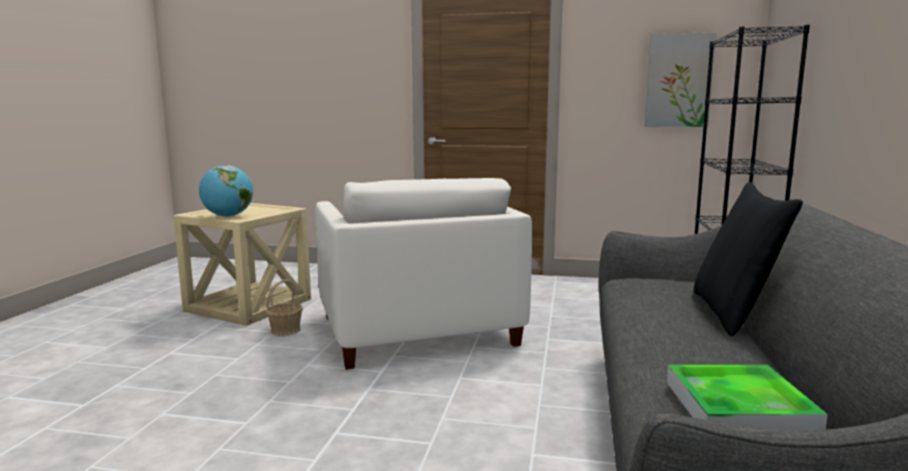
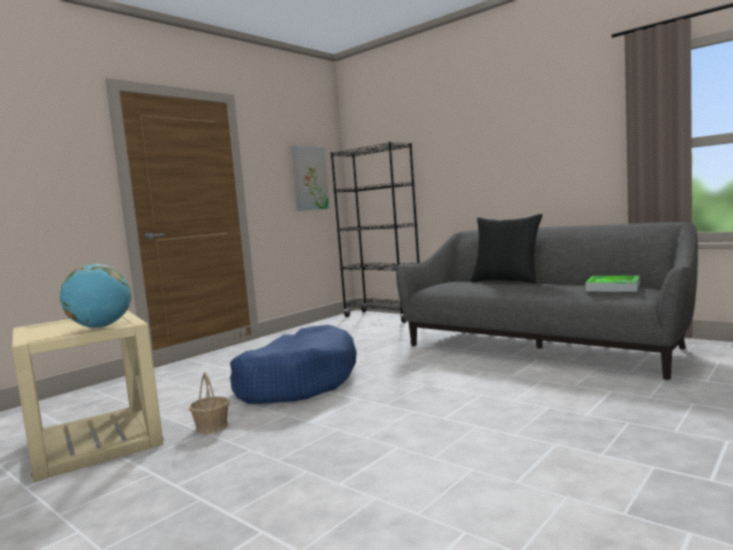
camera: 60 degrees left, 5 degrees down
(417, 330) = (297, 382): white armchair -> blue dog bed

